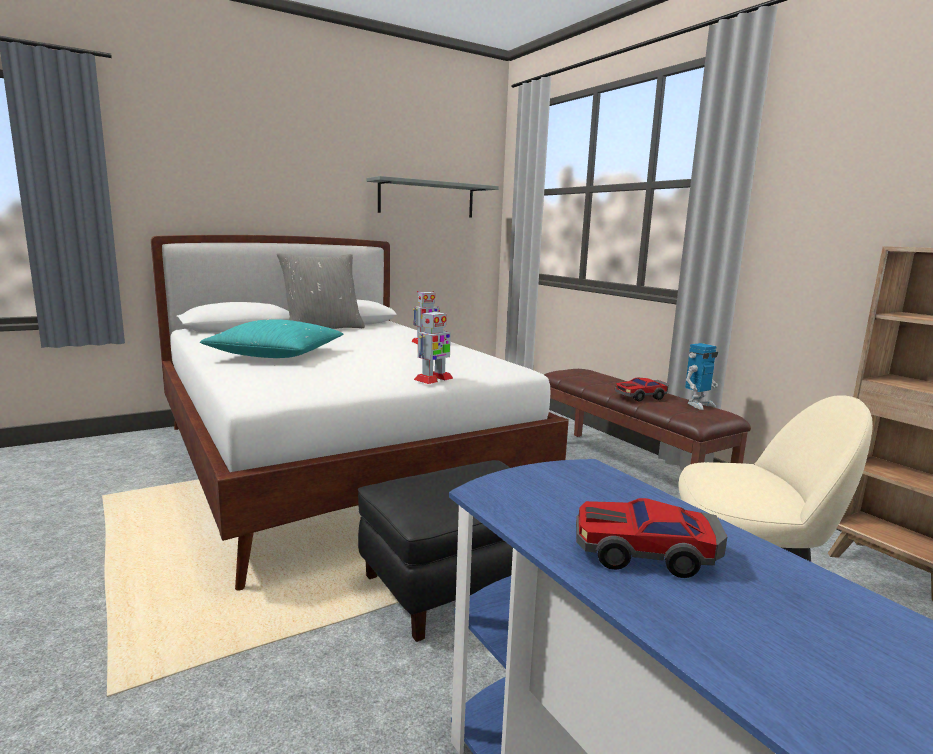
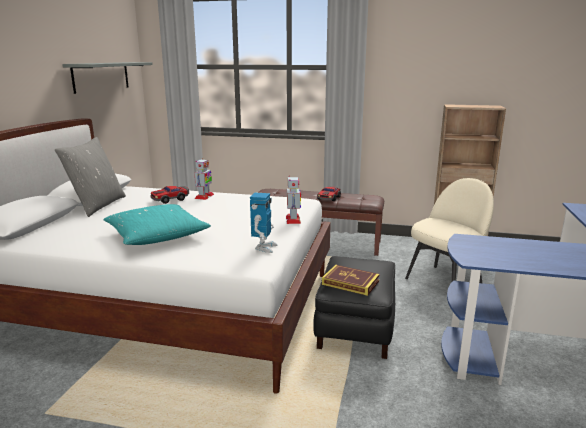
camera: 45 degrees left, 5 degrees up
(420, 489) = (350, 283): none -> book
(644, 552) = (542, 257): toy car -> toy car (170, 199)
(698, 405) = (357, 195): toy robot -> toy robot (264, 248)

